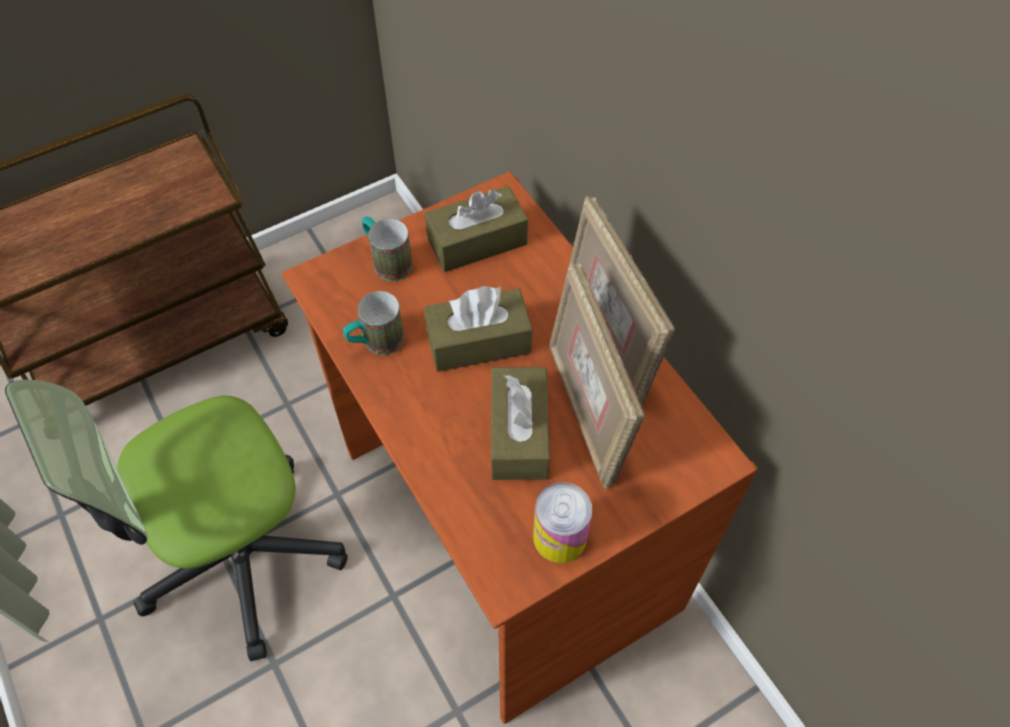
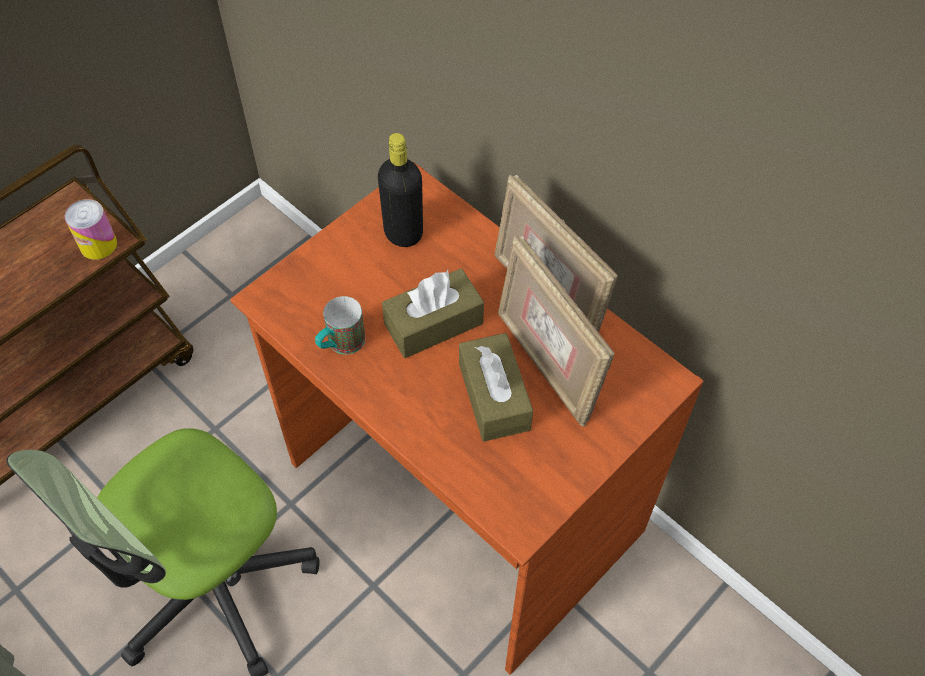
camera: 15 degrees left, 0 degrees up
(387, 261) = (326, 267): mug -> none
(477, 241) = (403, 233): brown tissue box -> black bottle
(560, 537) = (556, 476): can -> can (98, 244)

